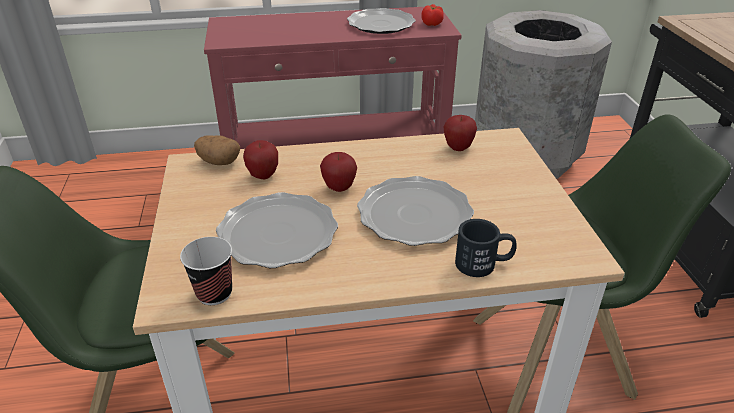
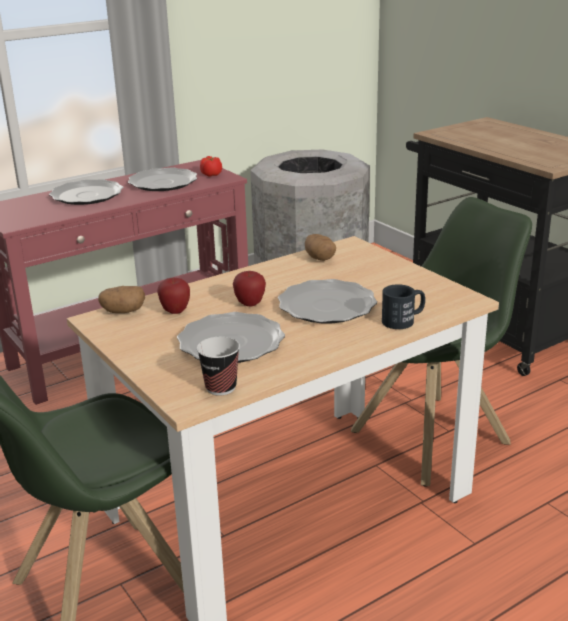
camera: 25 degrees left, 10 degrees down
(305, 24) = (87, 195): none -> plate
(458, 148) = (319, 258): apple -> potato

